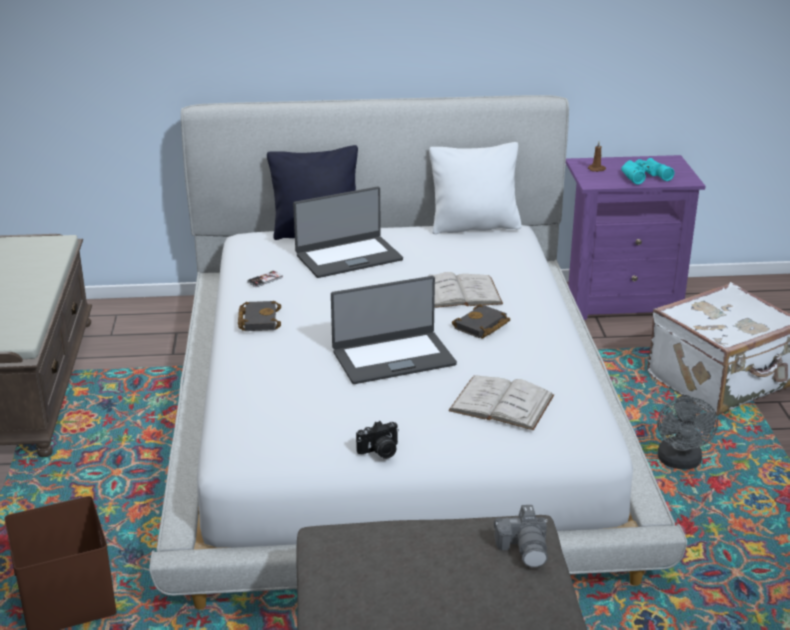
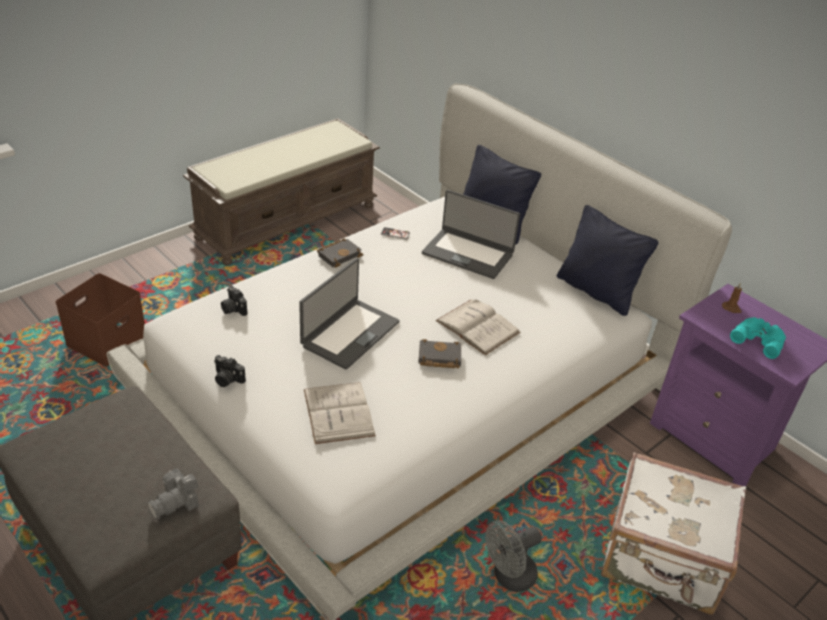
camera: 50 degrees right, 10 degrees up
(268, 410) = (233, 309): none -> camera
(393, 357) = (349, 333): laptop -> laptop turned 90 degrees counterclockwise
(474, 227) = (596, 291): white pillow -> black pillow

